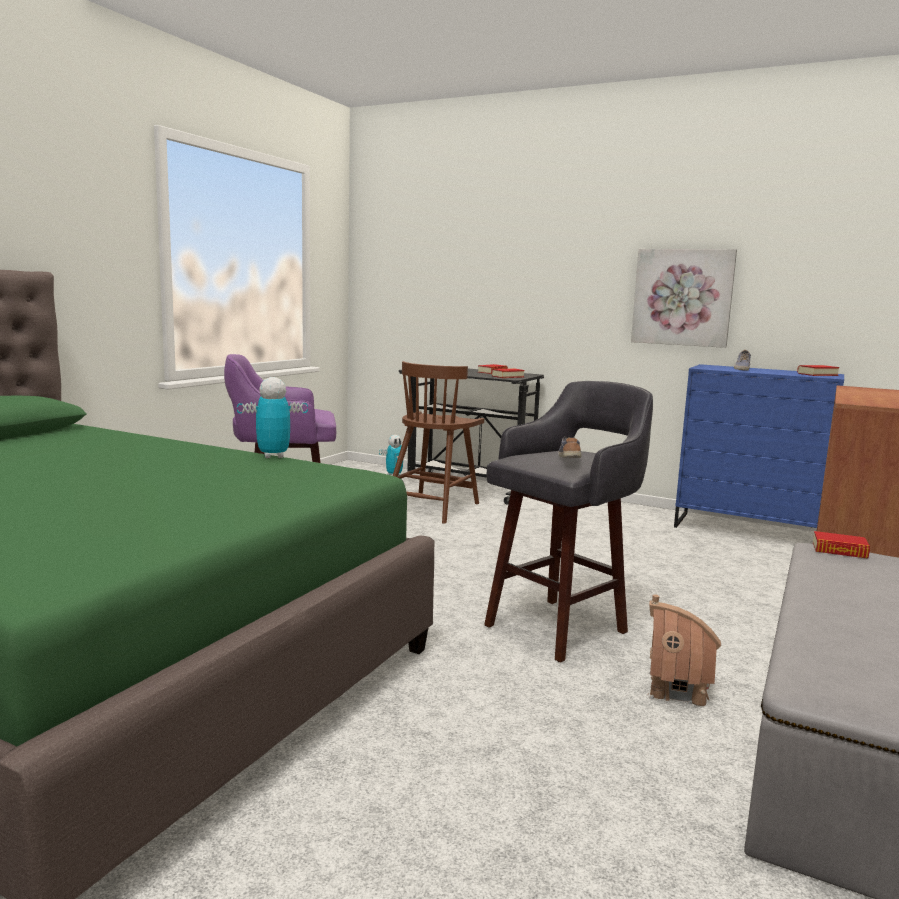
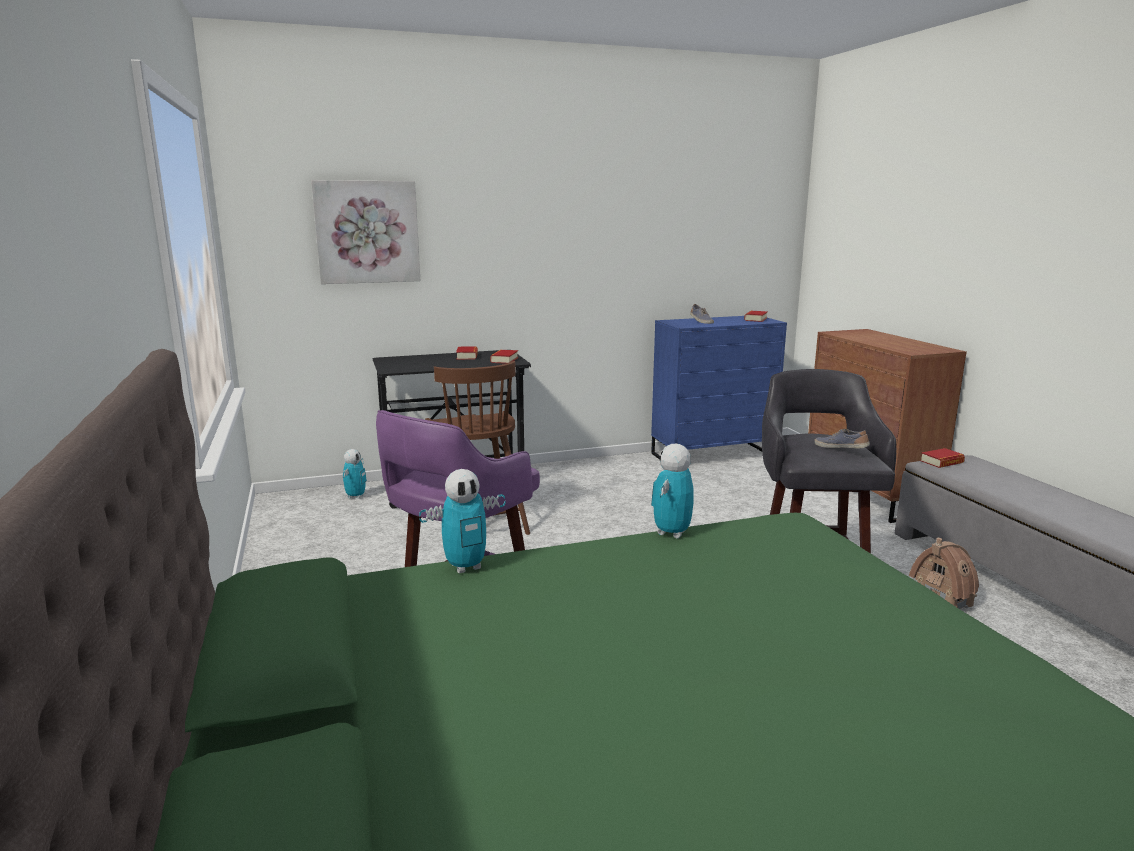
camera: 45 degrees left, 5 degrees up
(142, 436) = (466, 566): none -> toy robot
(682, 297) = (634, 260): picture -> picture (367, 232)

